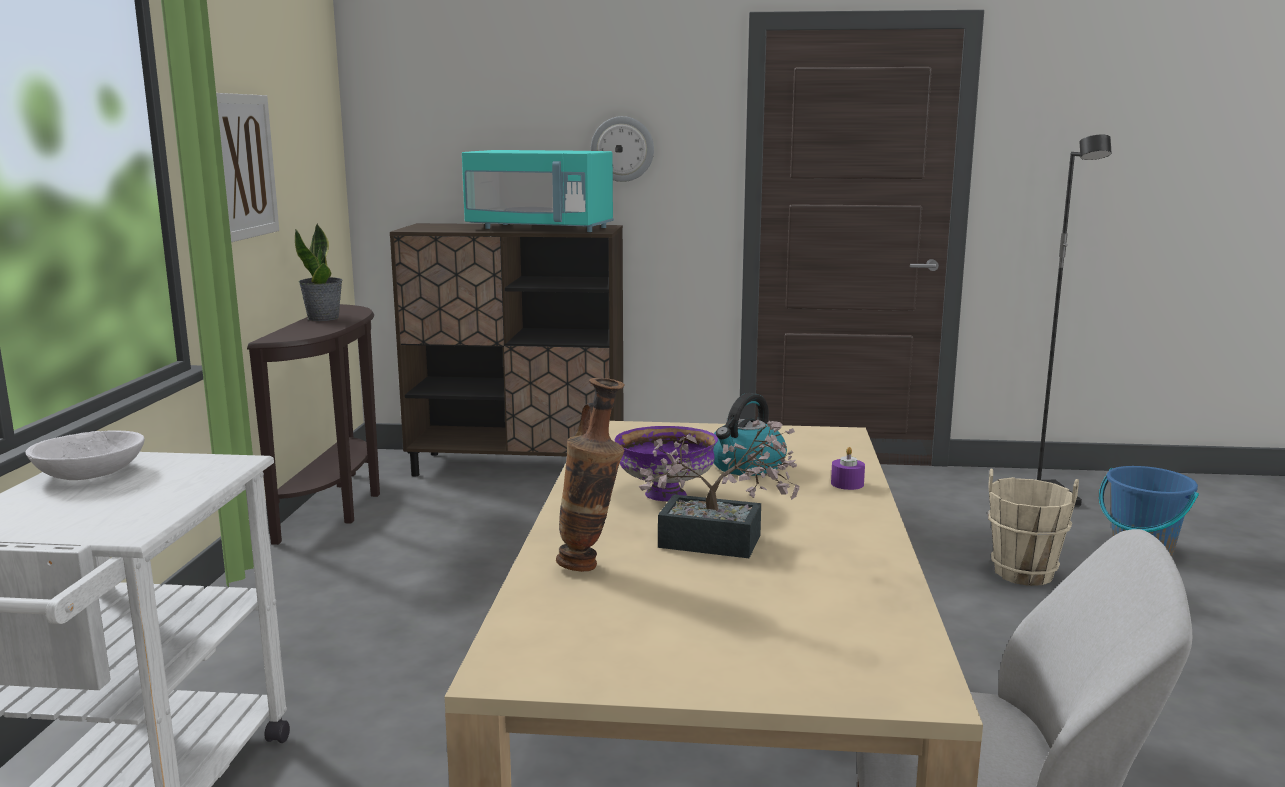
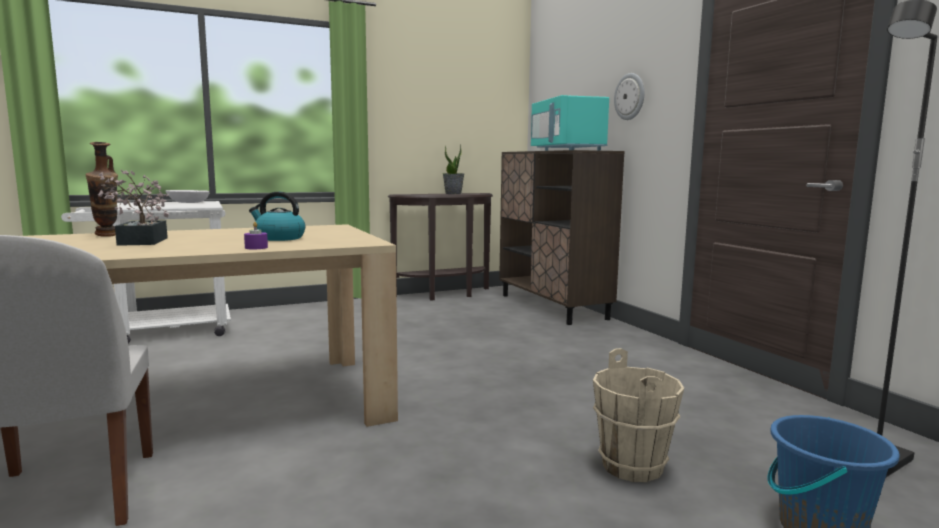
camera: 60 degrees right, 5 degrees down
(243, 166) = (409, 111): picture -> none
(665, 495) = (218, 235): purple bowl -> none

